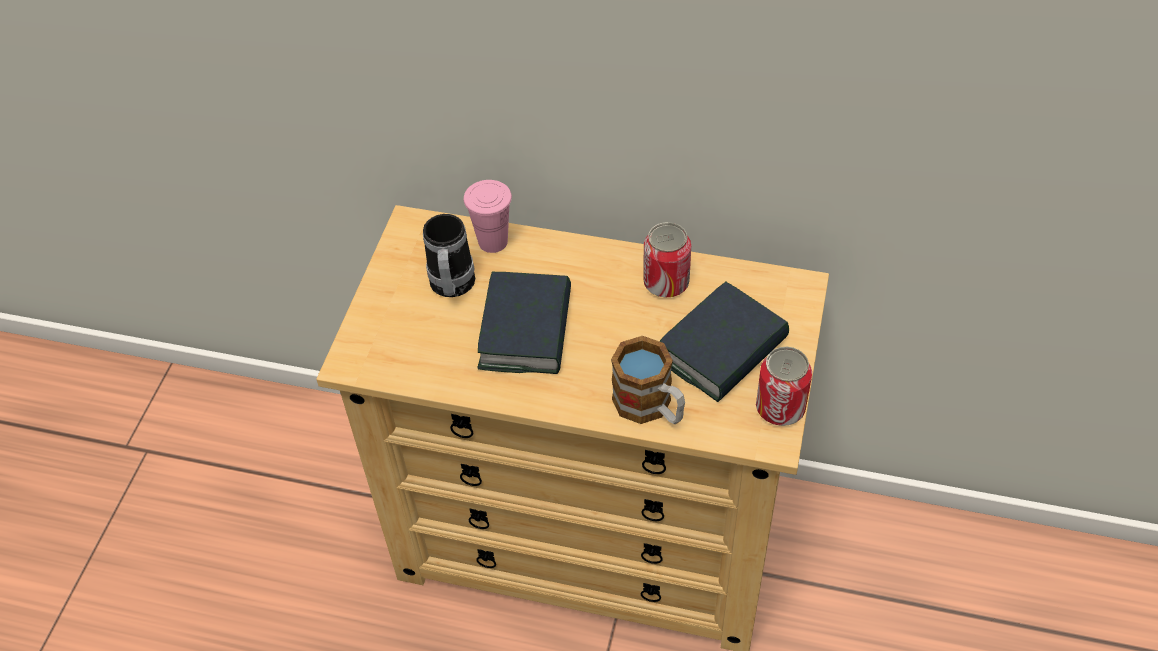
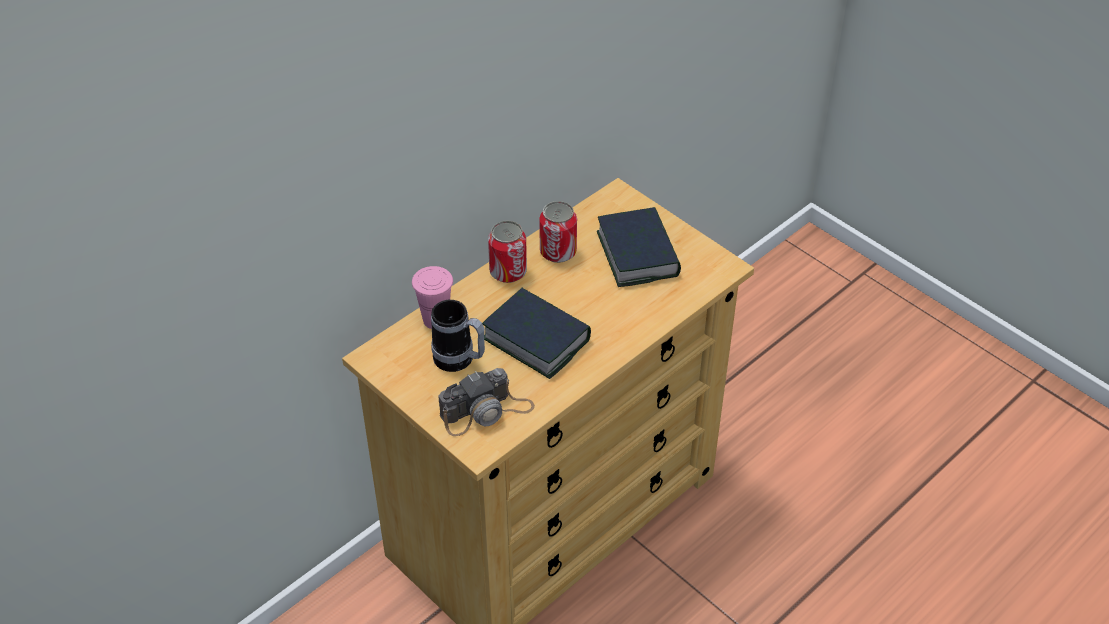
camera: 60 degrees left, 5 degrees down
(400, 343) = (486, 411): none -> camera
(650, 407) = (655, 309): mug -> none
(780, 408) = (705, 251): can -> can (508, 272)

